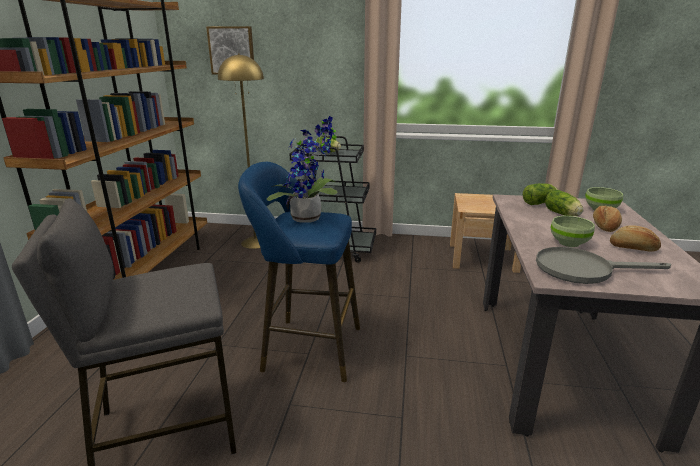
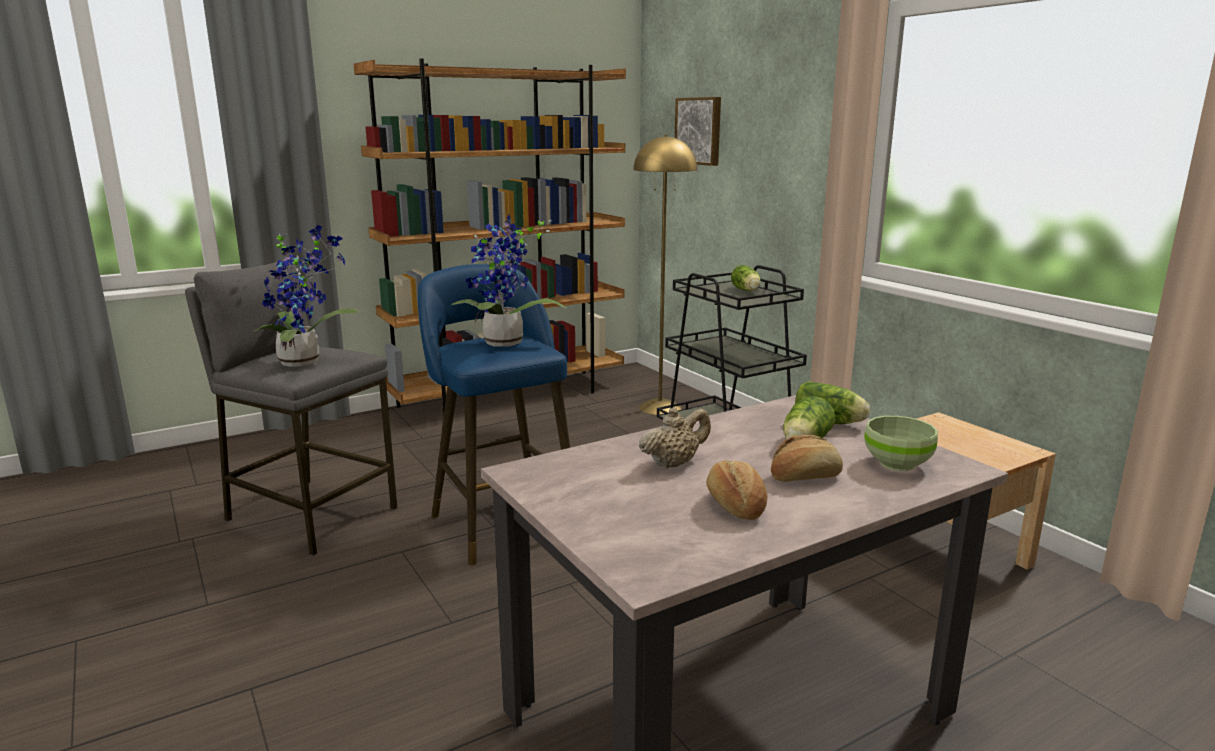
camera: 50 degrees right, 5 degrees down
(170, 291) = (305, 361): none -> potted plant
(568, 243) = (674, 463): green bowl -> beige teapot
(583, 269) = (581, 484): grey frying pan -> none

